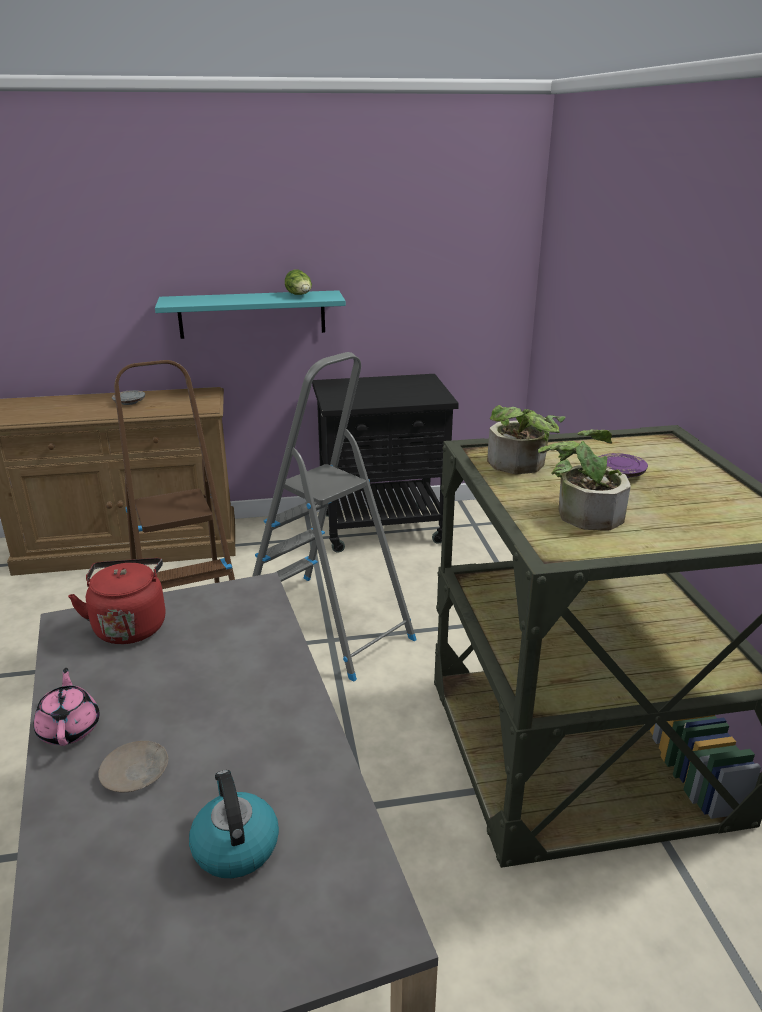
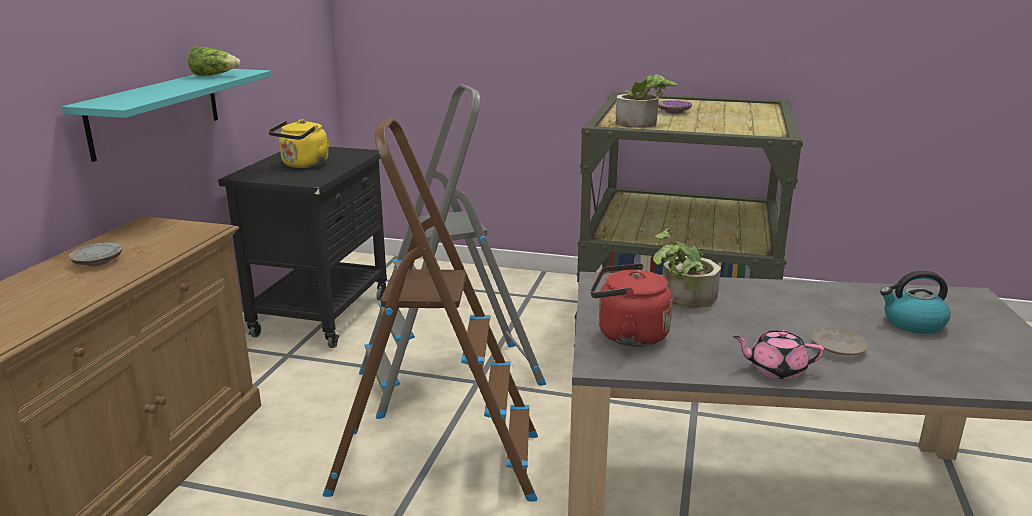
camera: 65 degrees left, 5 degrees down
(376, 391) = (303, 165): none -> yellow kettle
(581, 512) = (723, 124): potted plant -> potted plant (681, 298)

